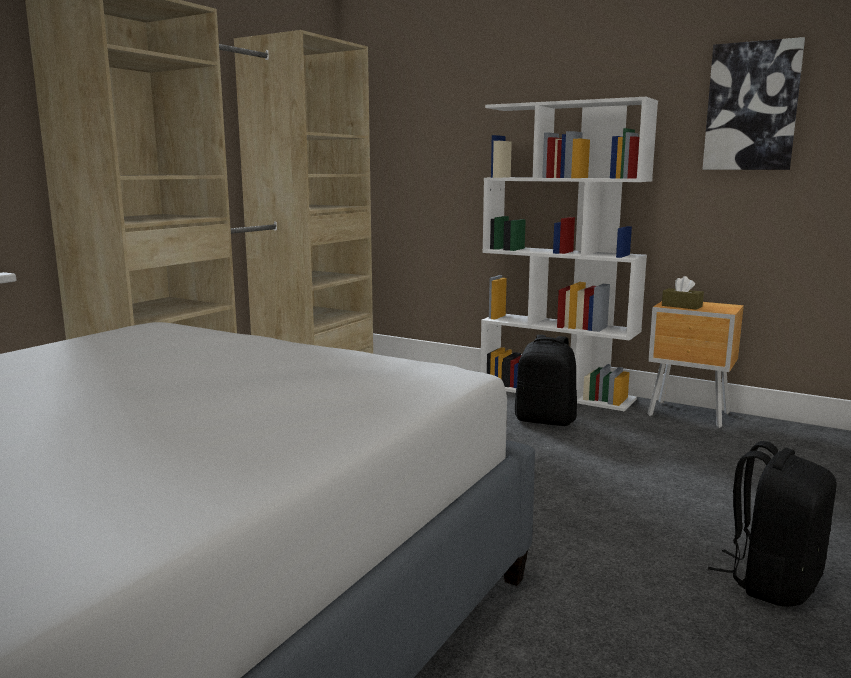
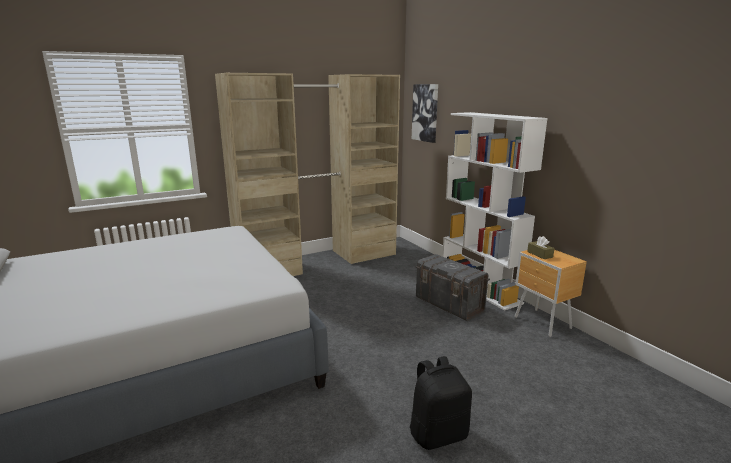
camera: 30 degrees right, 5 degrees up
(545, 420) = (449, 304): black backpack -> grey storage box
(752, 107) = (603, 128): picture -> picture (425, 113)

